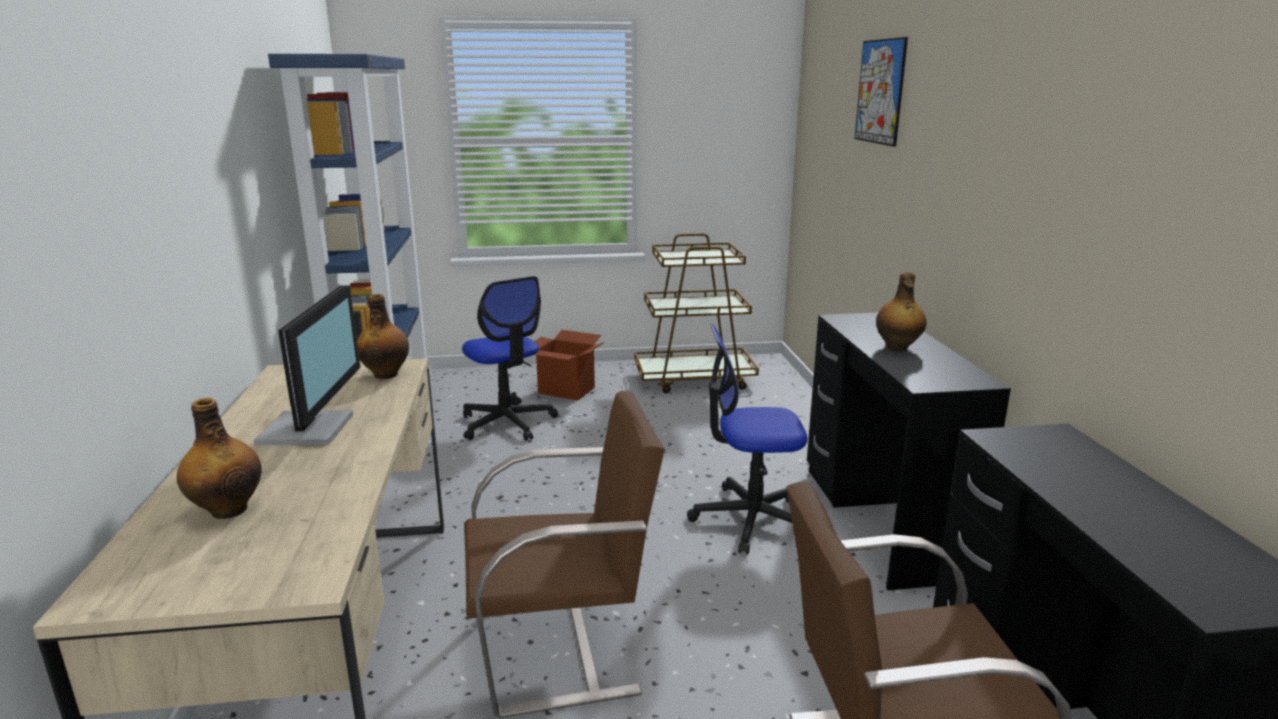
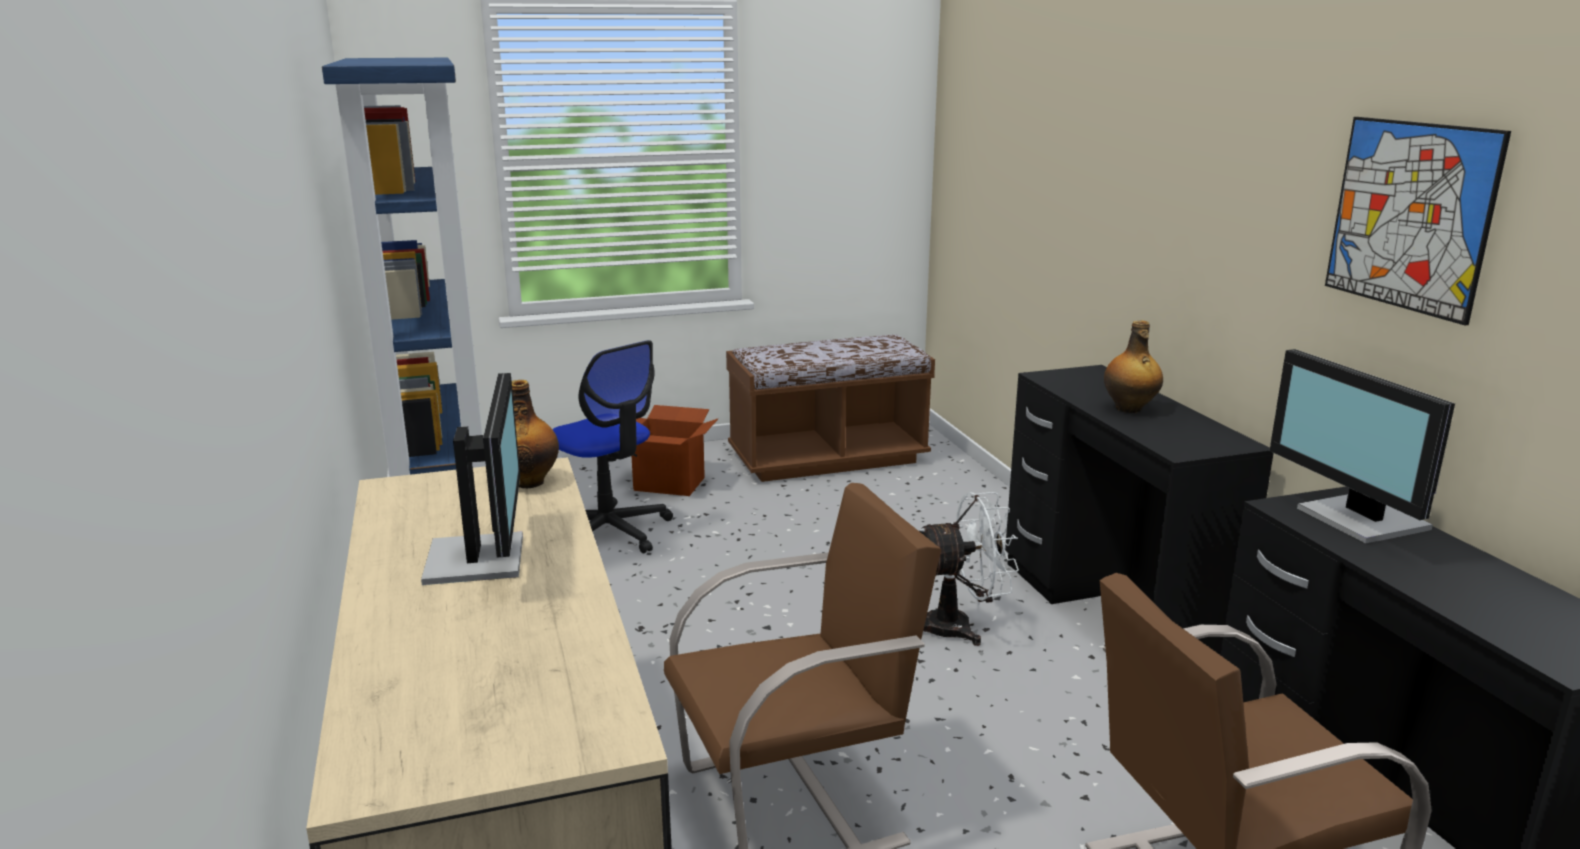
camera: 10 degrees left, 0 degrees up
(228, 509) = (448, 667): bottle -> none
(695, 379) = (827, 458): brown cart -> brown bench
(750, 519) = (959, 627): office chair -> white fan
(880, 92) = (1067, 100): picture -> picture (1410, 216)
(1061, 454) = (1360, 520): none -> monitor

